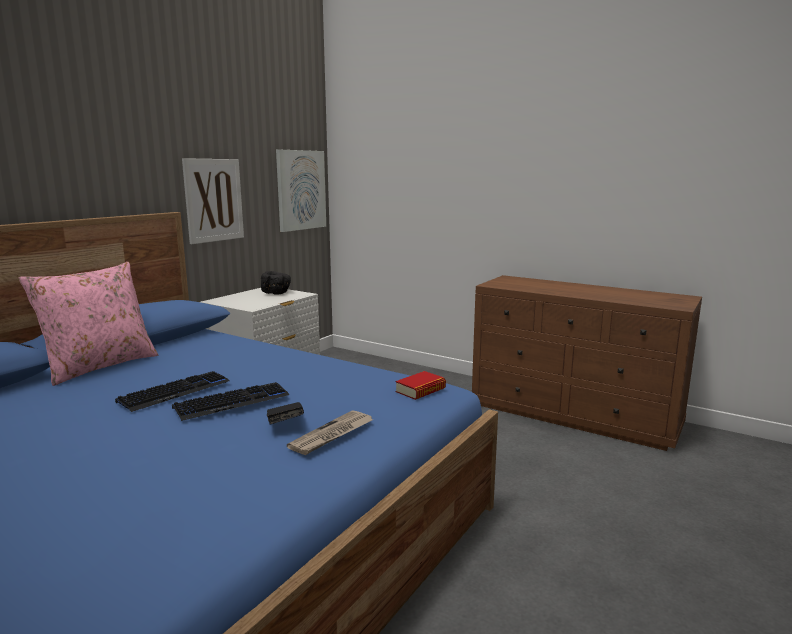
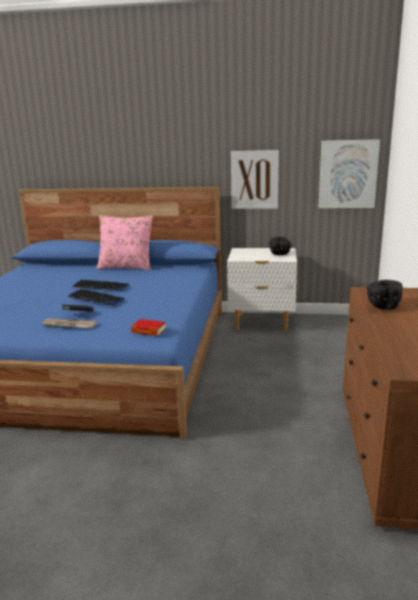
camera: 65 degrees right, 5 degrees up
(537, 288) = (382, 306): none -> black bowl

